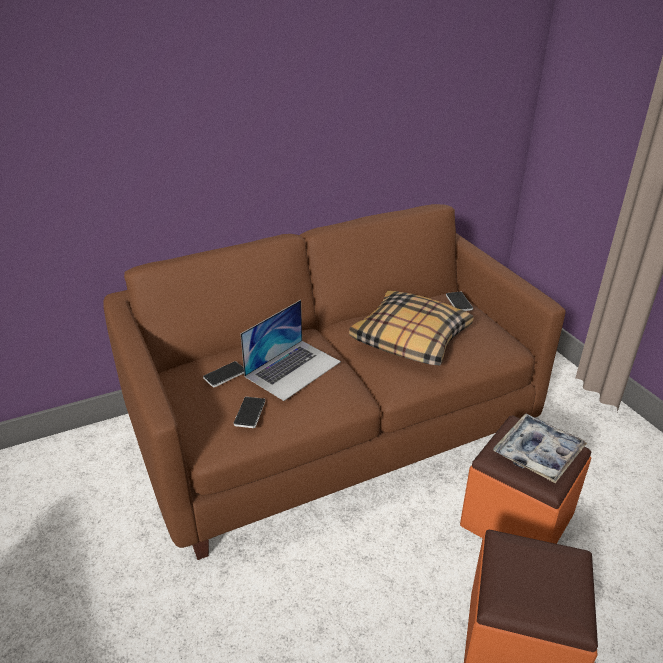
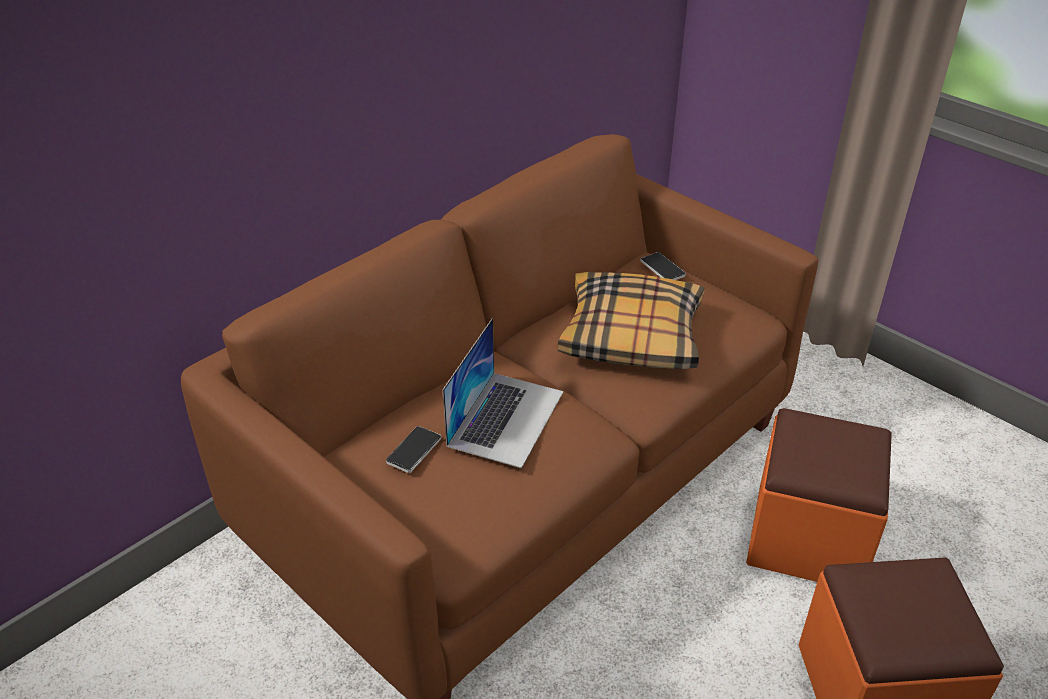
camera: 20 degrees left, 5 degrees up
(249, 413) = (482, 497): phone -> none
(538, 453) = (838, 452): tray -> none

